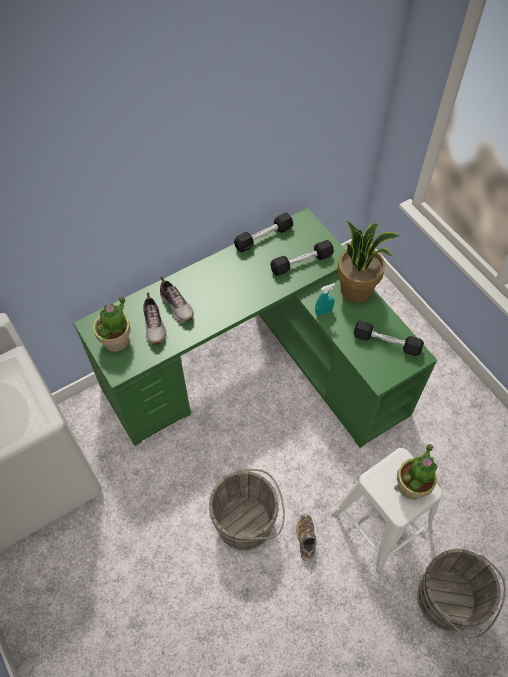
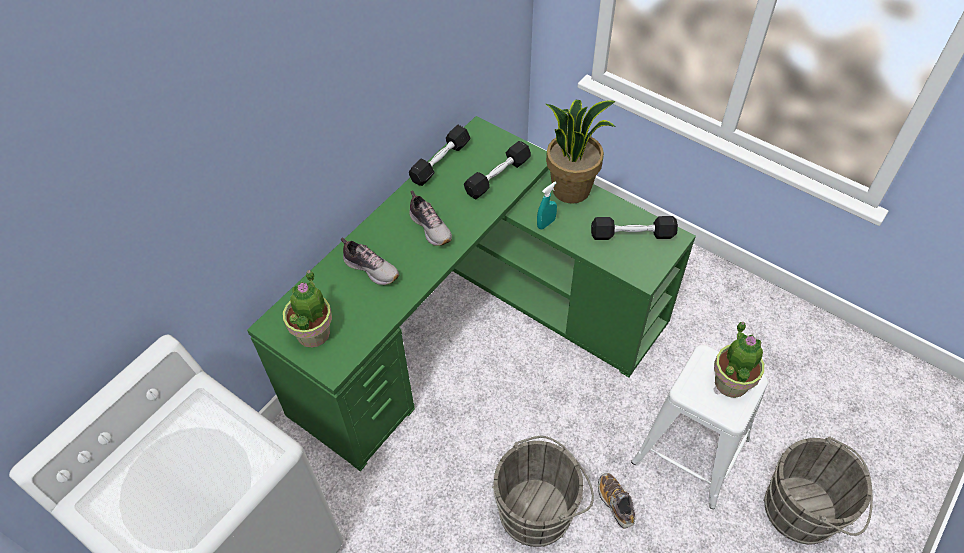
camera: 20 degrees left, 5 degrees down
(154, 325) = (354, 300): shoe -> shoe (431, 227)

